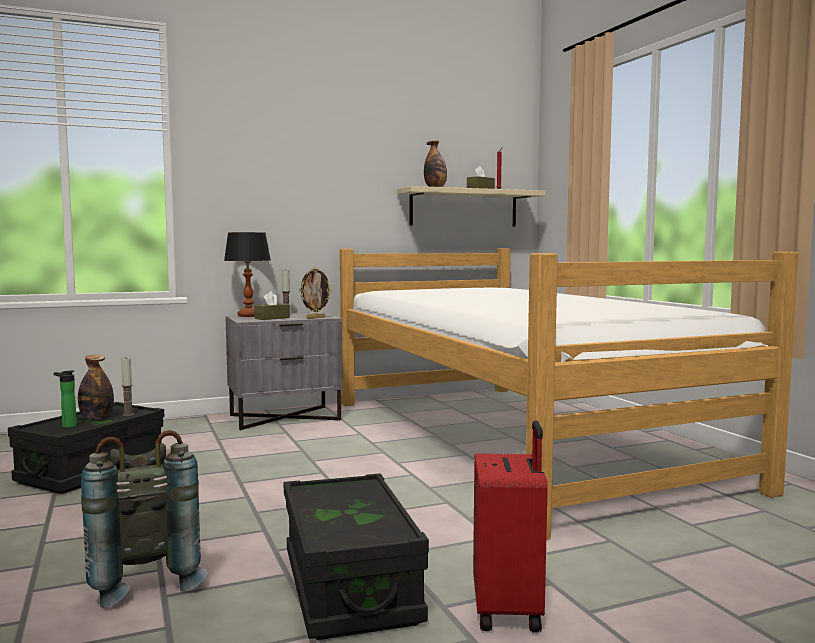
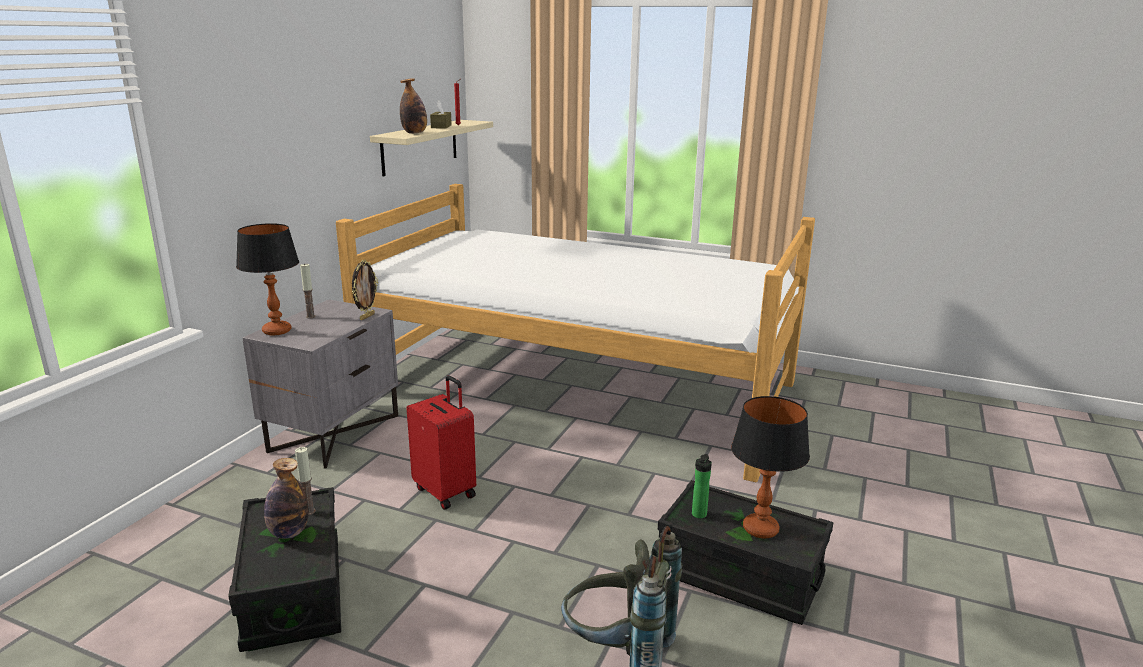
camera: 45 degrees left, 15 degrees up
(67, 426) = (287, 558): bottle -> bottle (698, 515)
(272, 318) = (323, 330): brown tissue box -> none
(351, 518) = (760, 529): none -> table lamp
(509, 609) = (832, 540): red suitcase -> red suitcase (446, 491)

